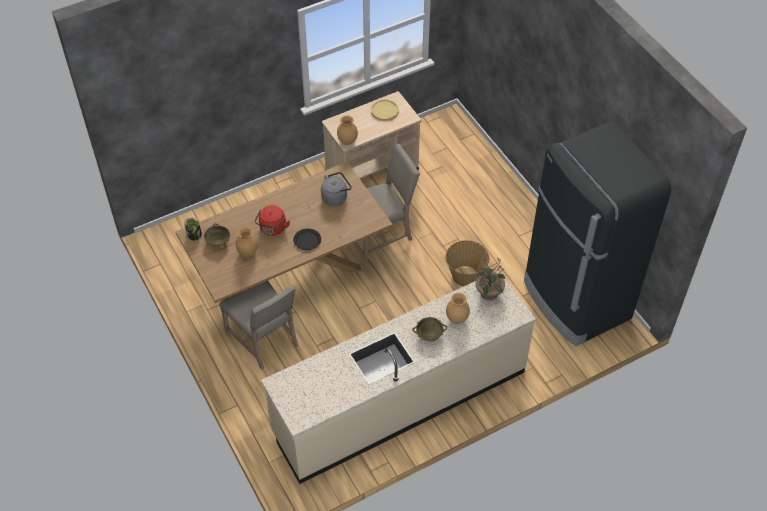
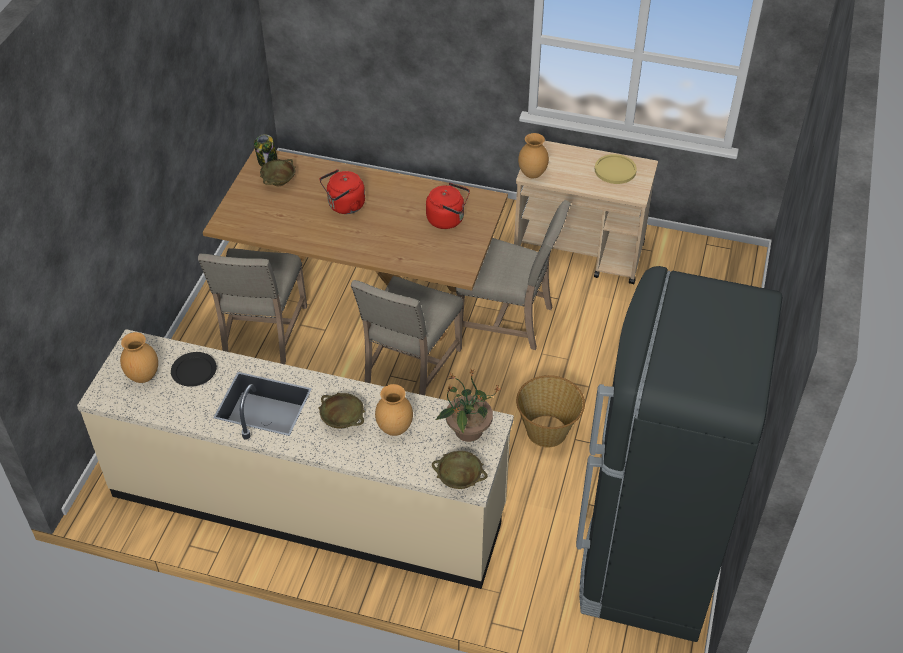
camera: 45 degrees right, 5 degrees down
(247, 252) = (291, 210): brown vase -> brown vase (143, 376)
(307, 240) = (363, 239): black plate -> black plate (194, 370)
(335, 197) = (448, 219): grey kettle -> red kettle
(363, 297) = (409, 368): none -> beige chair
(513, 318) = (459, 479): none -> beige bowl

